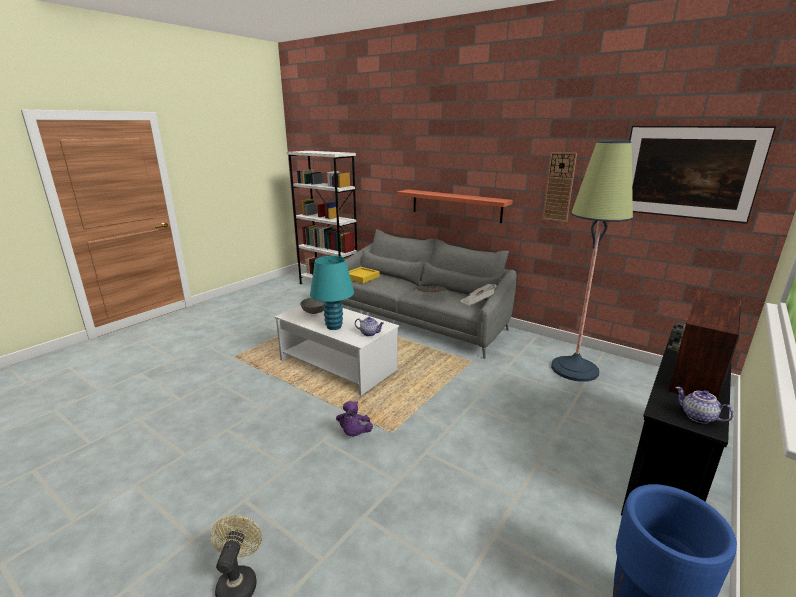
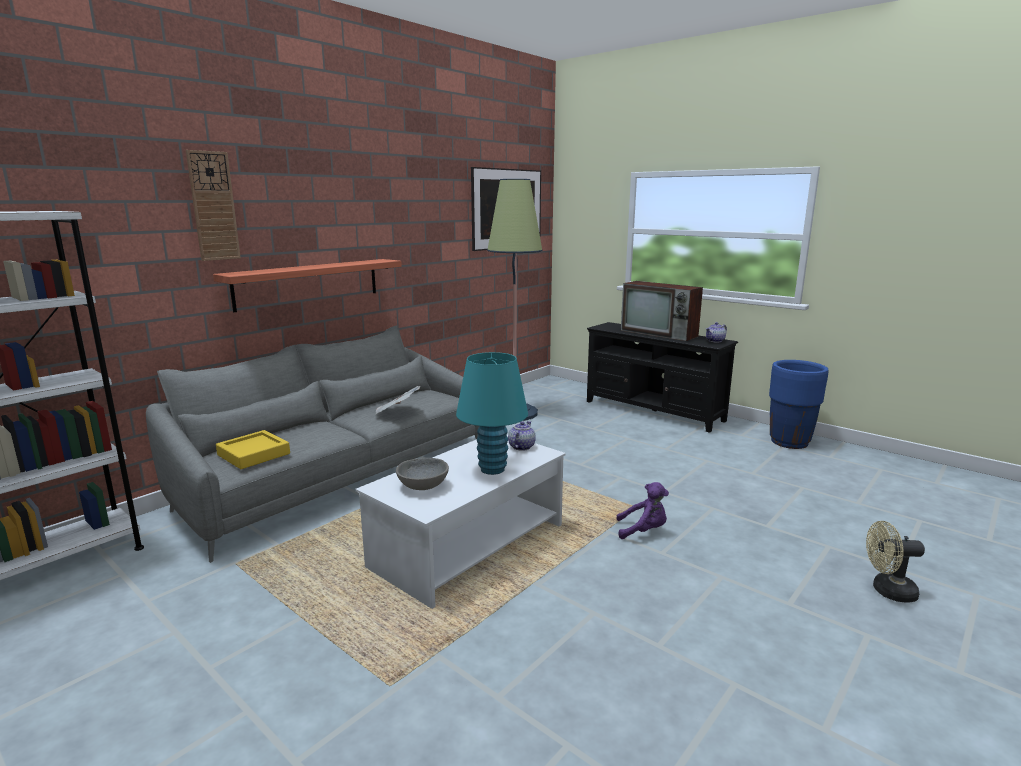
camera: 85 degrees left, 5 degrees down
(477, 303) = (432, 393): newspaper -> none
(559, 187) = (426, 235): wall clock -> wall clock (213, 206)

